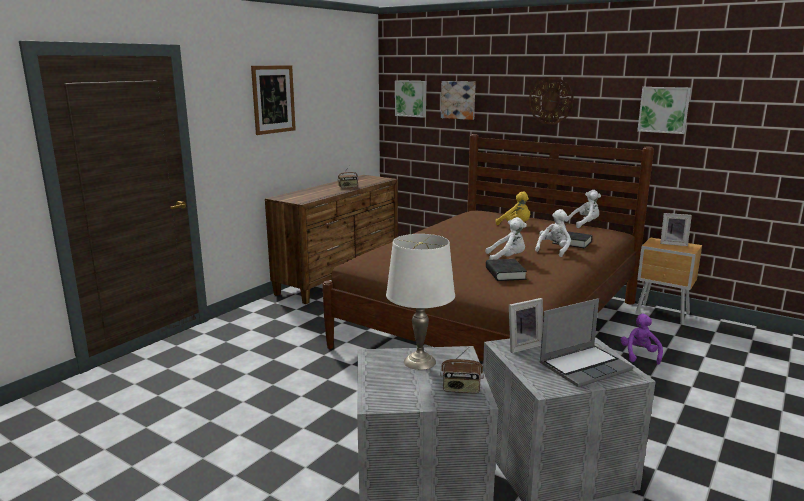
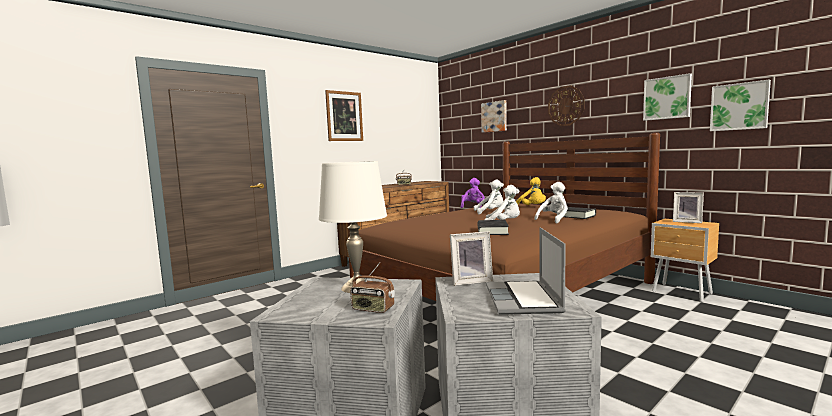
camera: 15 degrees right, 10 degrees down
(411, 98) = (461, 121): picture -> picture (739, 106)
(584, 224) = (598, 207): white plush toy -> white plush toy (490, 212)
(585, 366) = (524, 300): laptop -> laptop turned 105 degrees clockwise
(639, 355) = (645, 324): purple plush toy -> purple plush toy (473, 207)

